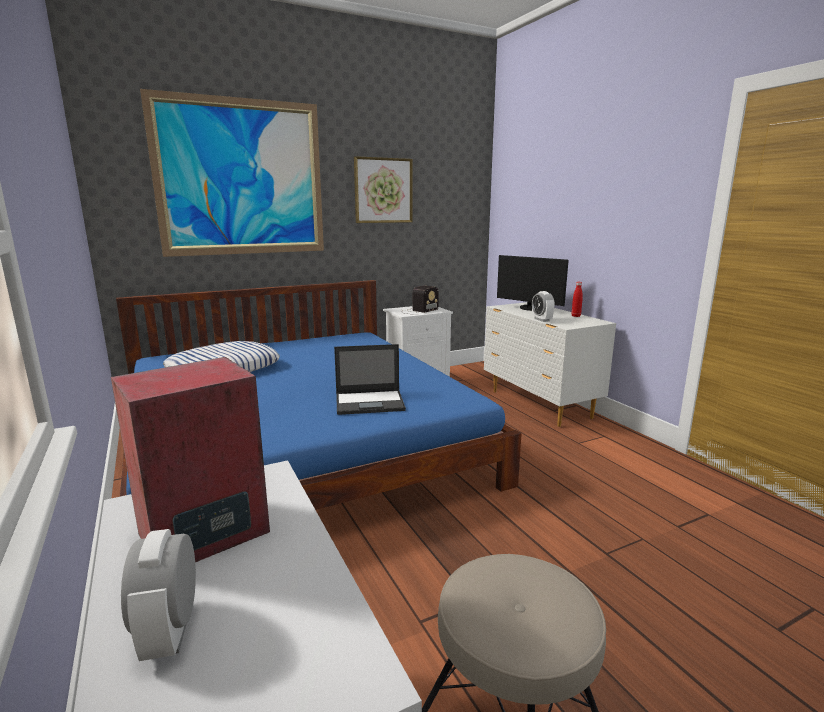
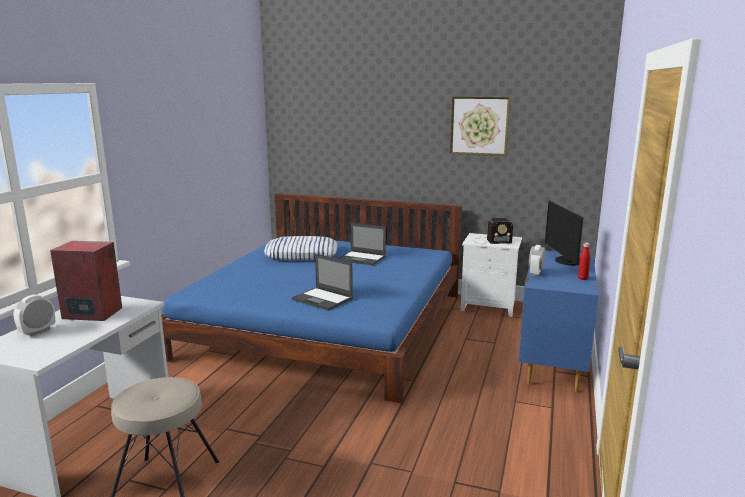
camera: 45 degrees right, 0 degrees up
(241, 178) = (361, 115): picture -> none
(308, 355) = (362, 258): none -> laptop
(539, 405) = (552, 362): white dresser -> blue dresser

